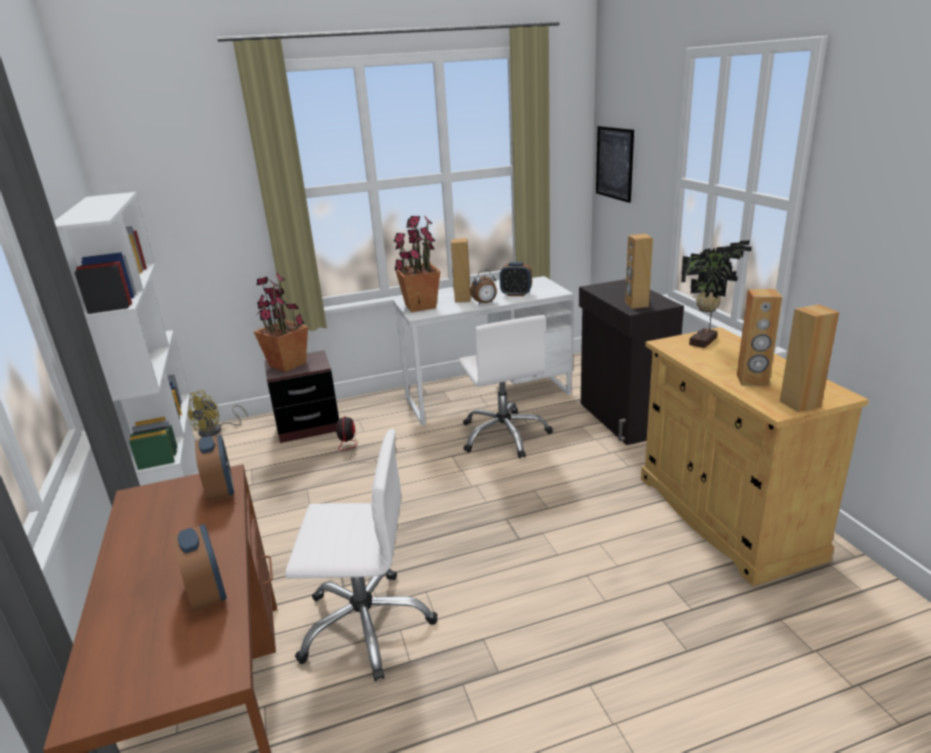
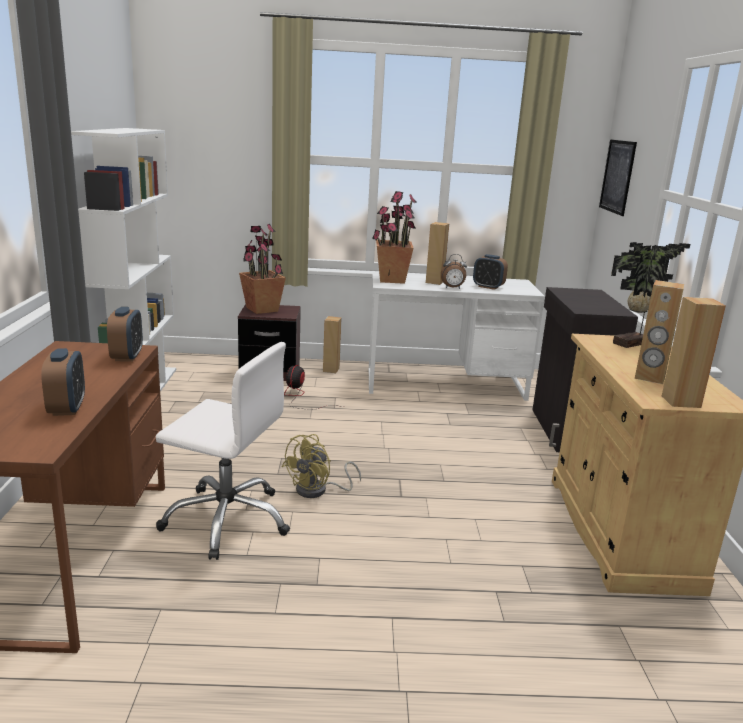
camera: 15 degrees right, 5 degrees down
(216, 430) = (193, 359): yellow fan -> yellow fan (318, 490)
(504, 435) = (440, 417): white office chair -> none
(636, 304) = (589, 307): brown speaker -> brown speaker (330, 370)

